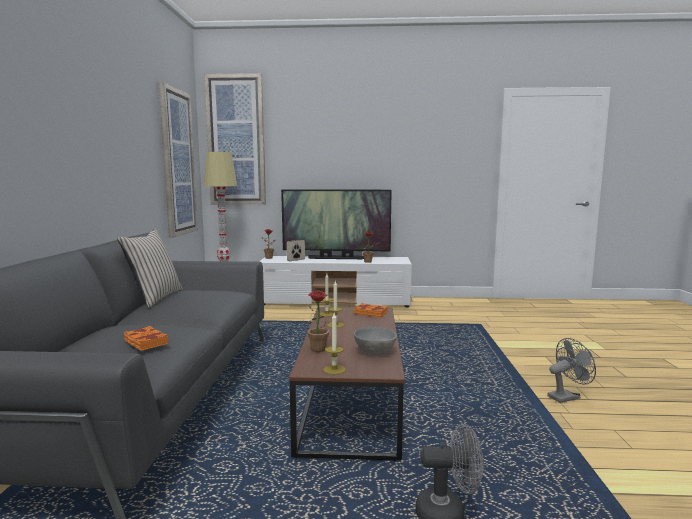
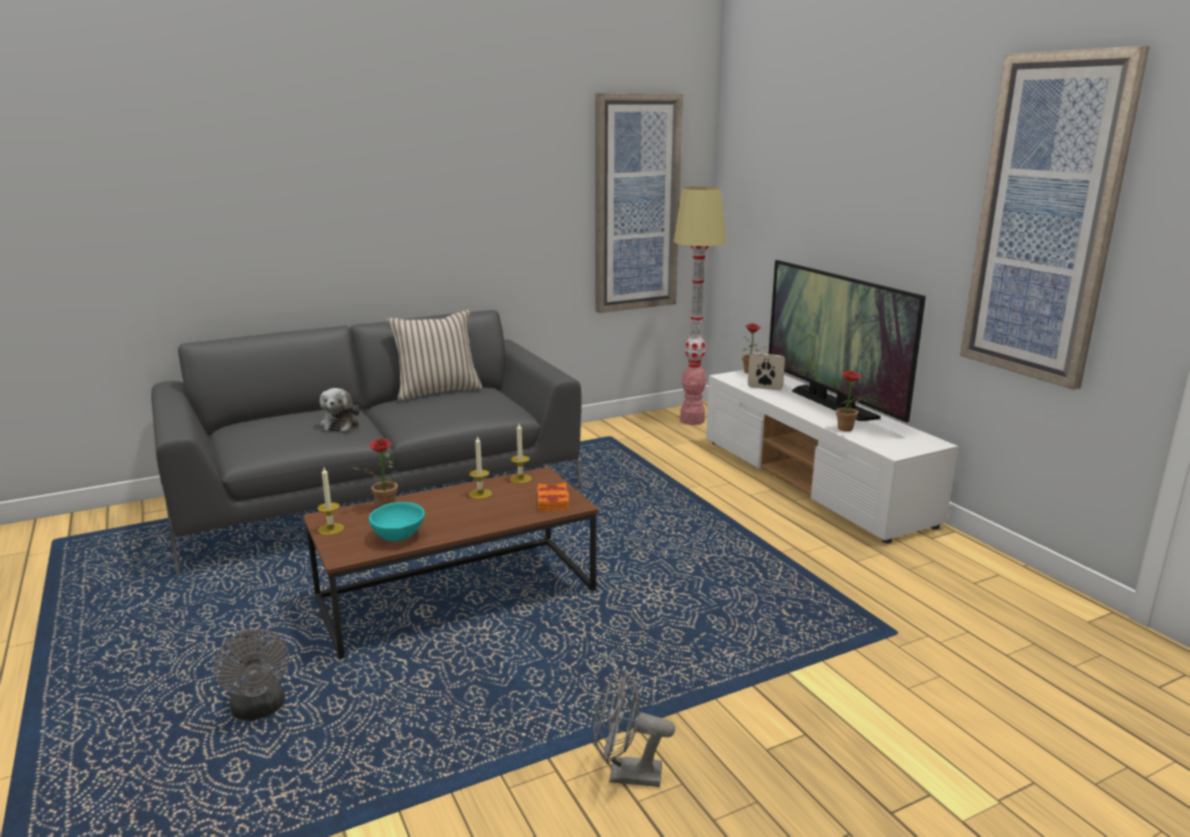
camera: 60 degrees right, 10 degrees up
(145, 342) = (288, 433): orange book -> none
(157, 328) = (341, 424): none -> plush toy
(236, 141) = (753, 164): picture -> picture (1046, 220)
(375, 352) = (399, 536): grey bowl -> turquoise bowl
(567, 396) = (626, 775): grey fan -> grey fan turned 150 degrees clockwise

